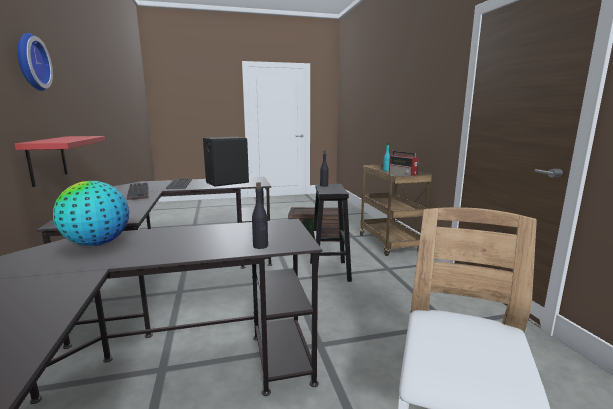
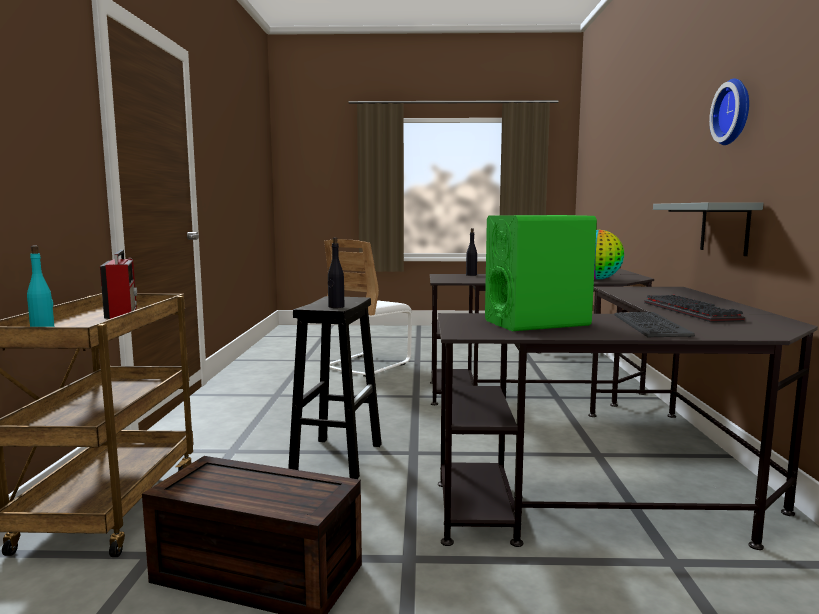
camera: 165 degrees left, 5 degrees down
(47, 159) = (724, 228): red shelf -> grey shelf
(227, 182) = (537, 323): black speaker -> green speaker

